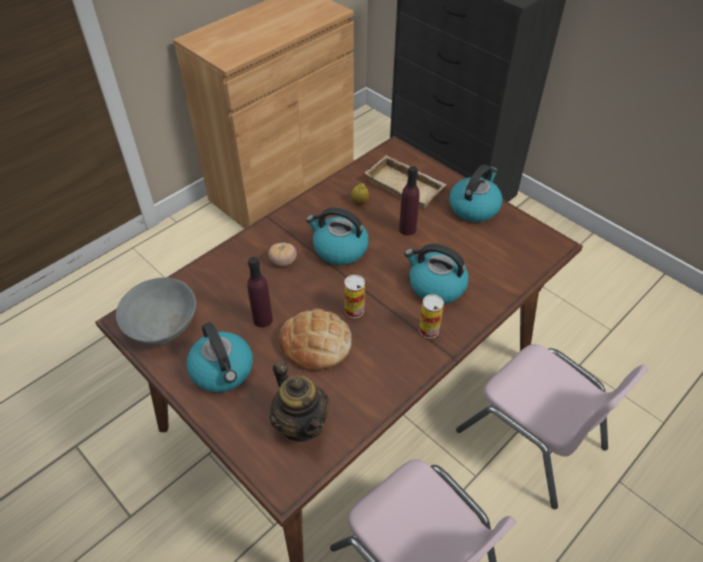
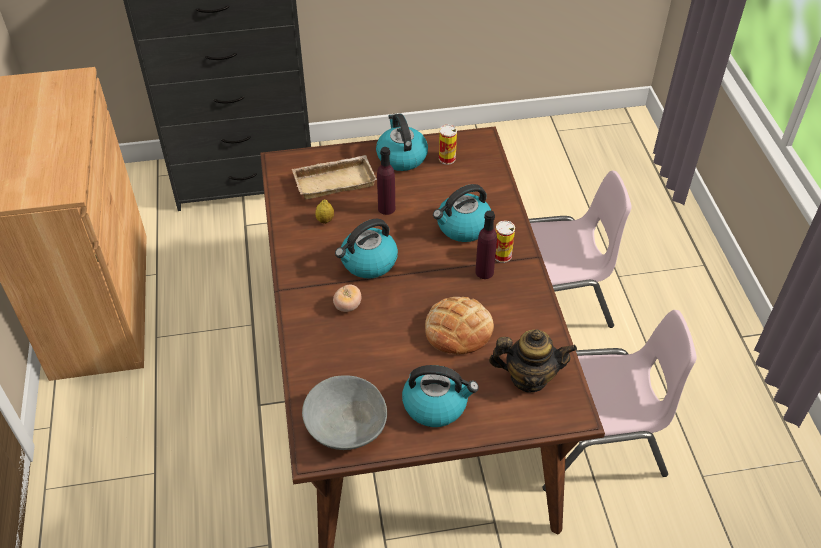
camera: 55 degrees left, 0 degrees up
(263, 319) = (402, 352): purple bottle -> purple bottle (484, 272)
(354, 310) = (444, 288): can -> can (447, 158)

